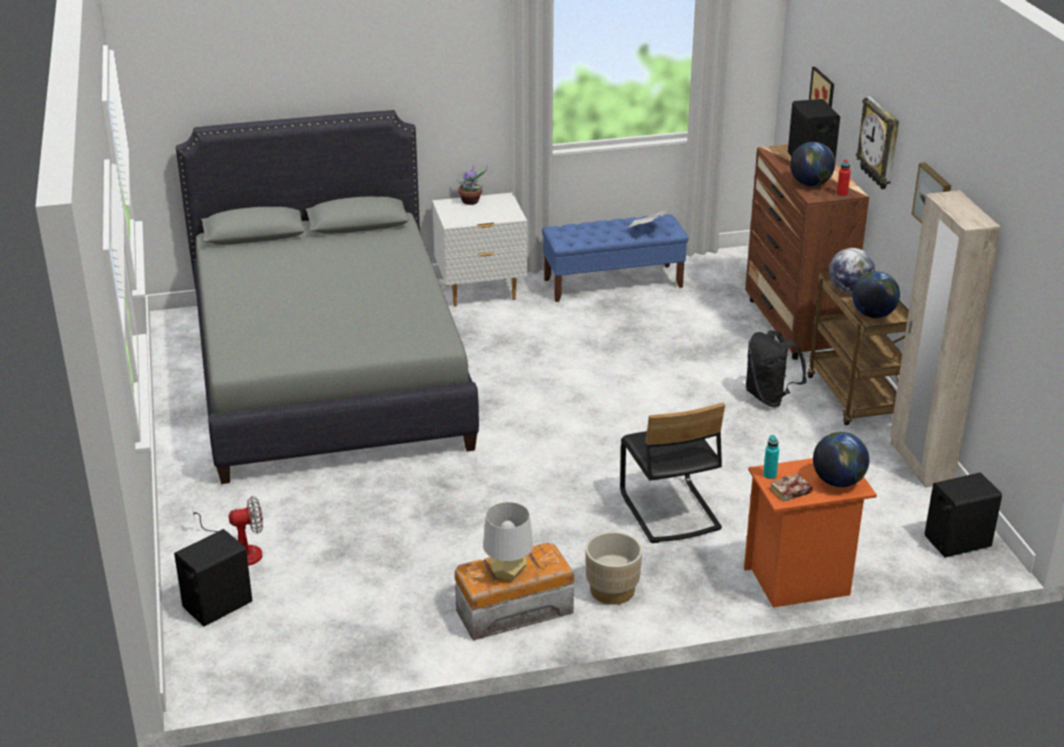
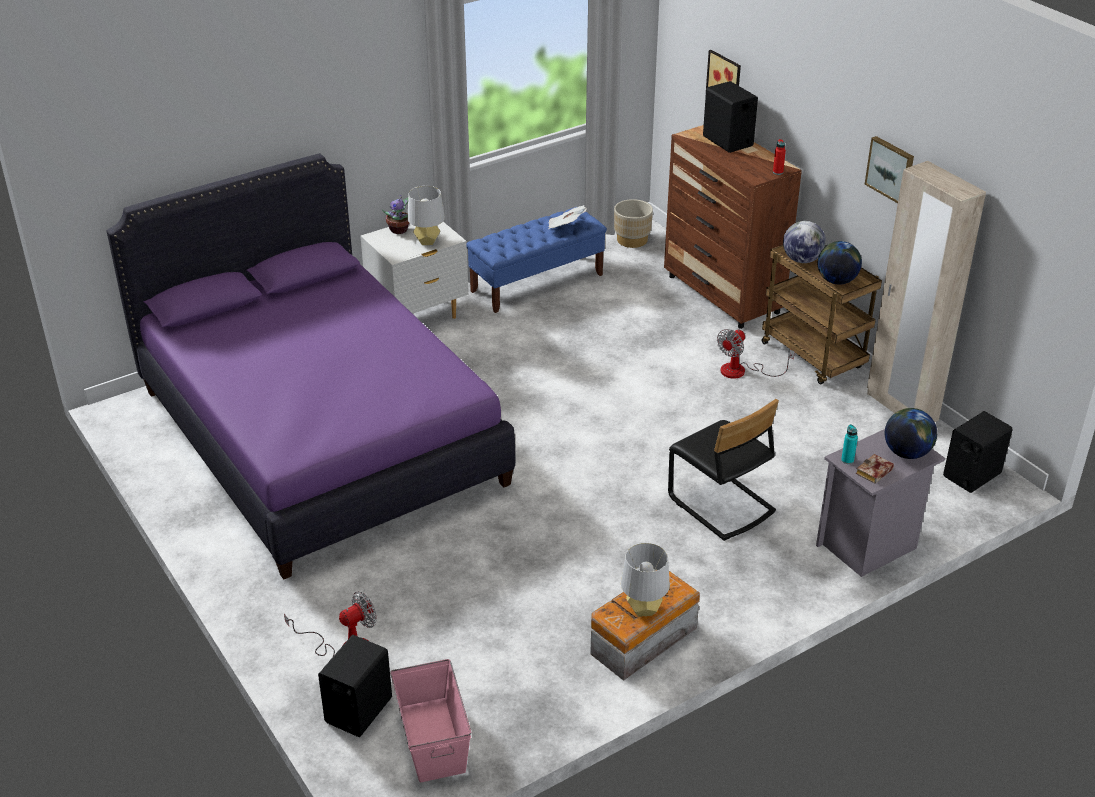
camera: 20 degrees left, 5 degrees up
(265, 644) = (432, 739): none -> pink storage box
(328, 374) = (320, 436): grey bed -> purple bed
(490, 215) = (427, 241): none -> grey table lamp
(612, 590) = (717, 596): beige planter -> beige planter (632, 240)
(770, 398) = (742, 371): black backpack -> fan
(799, 581) = (868, 546): orange nightstand -> grey nightstand
(810, 184) = (743, 165): globe -> none
(880, 143) = (811, 120): wall clock -> none

